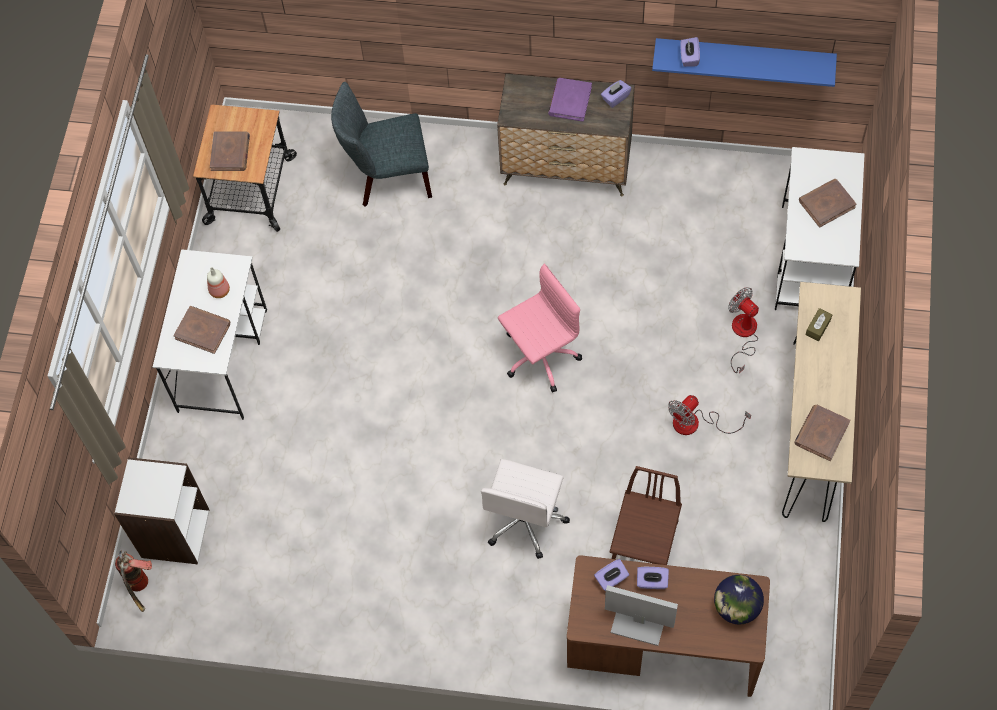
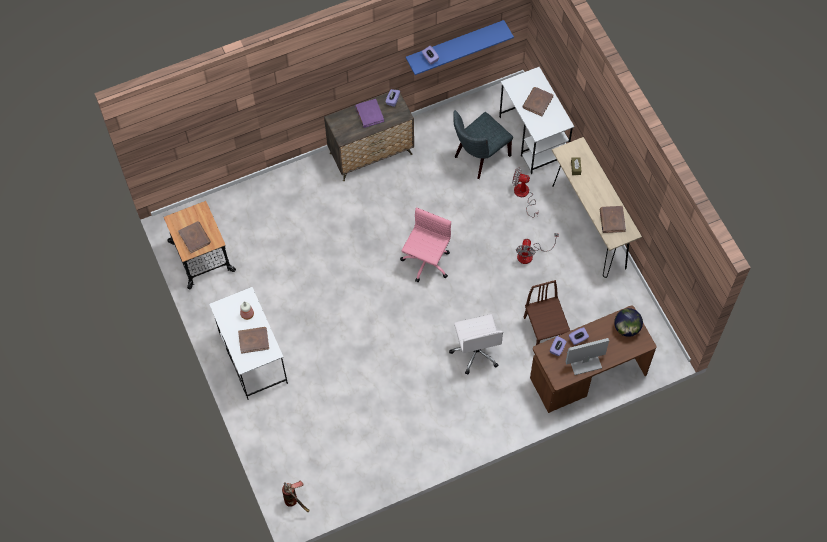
camera: 35 degrees left, 0 degrees up
(174, 533) = (292, 463): white bookcase -> none
(387, 178) = (276, 210): grey chair -> grey chair (479, 157)

